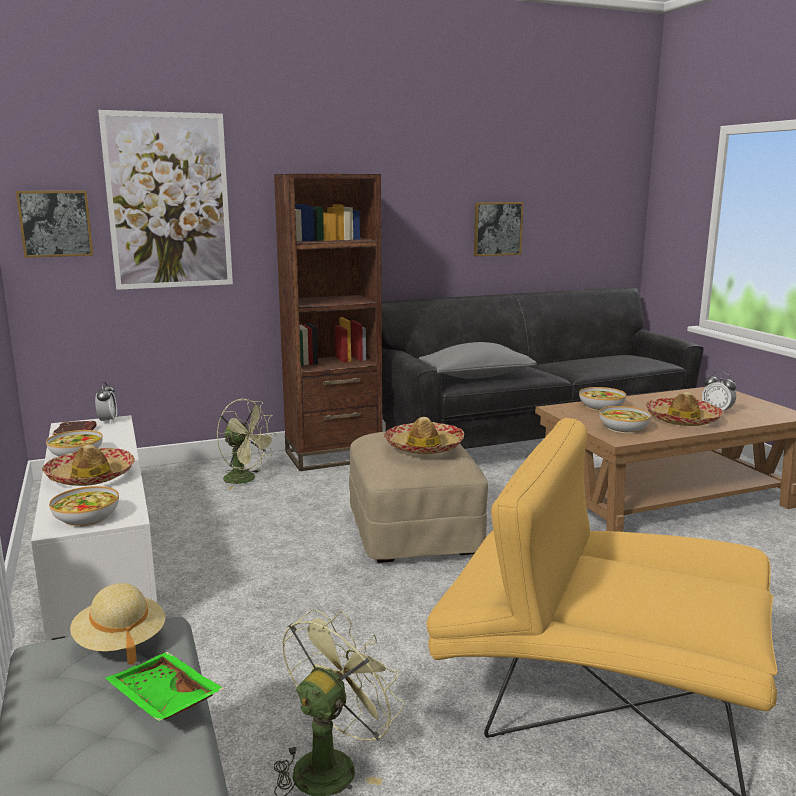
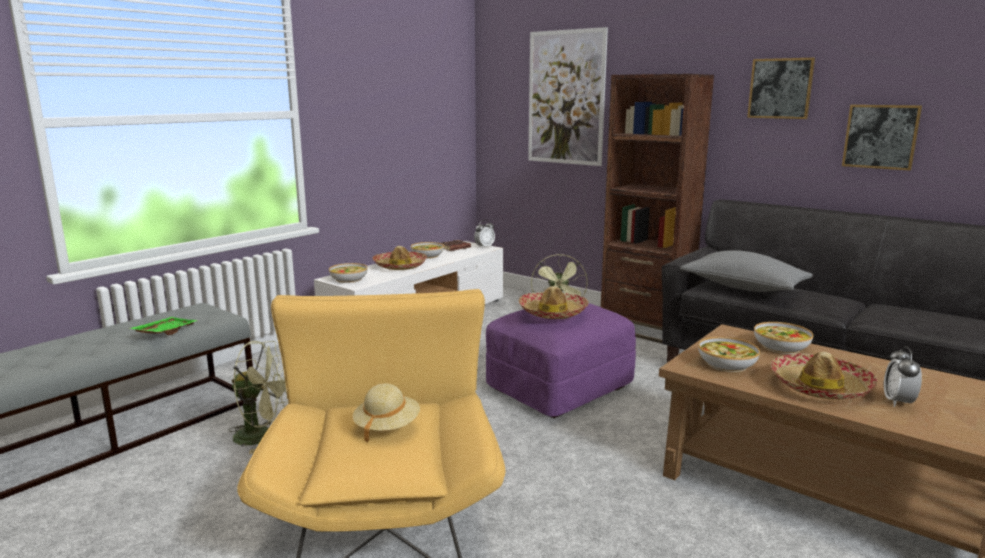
camera: 60 degrees right, 0 degrees up
(55, 223) = (502, 111): picture -> picture (780, 88)
(120, 642) = (211, 314): beige hat -> beige hat (387, 427)
(412, 531) = (559, 387): beige ottoman -> purple ottoman

